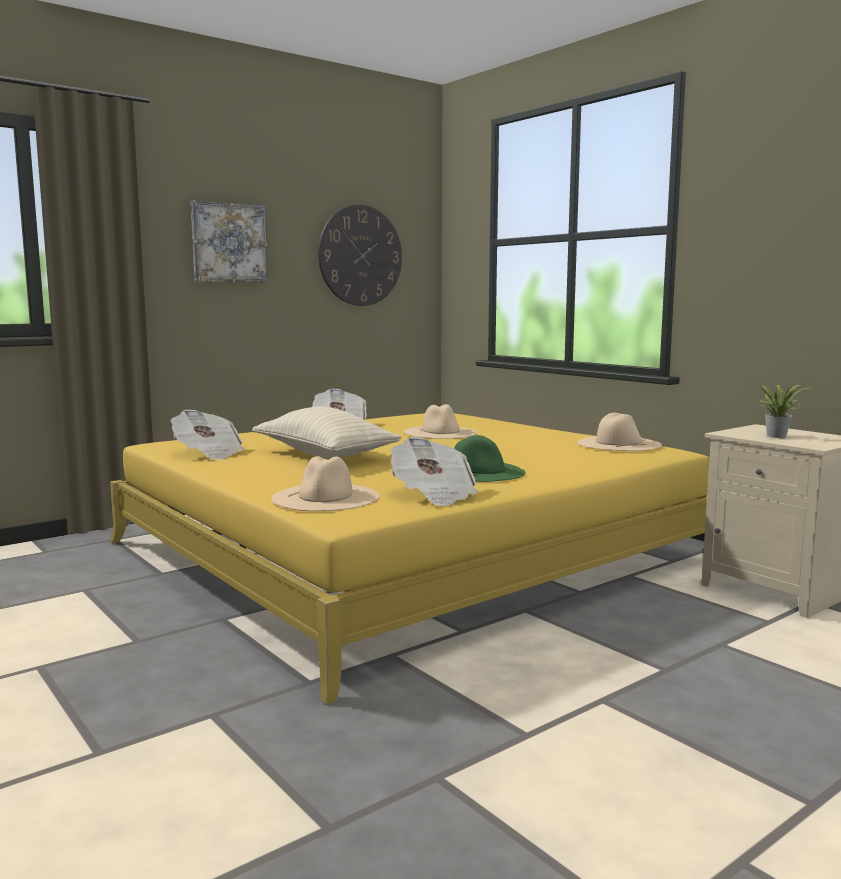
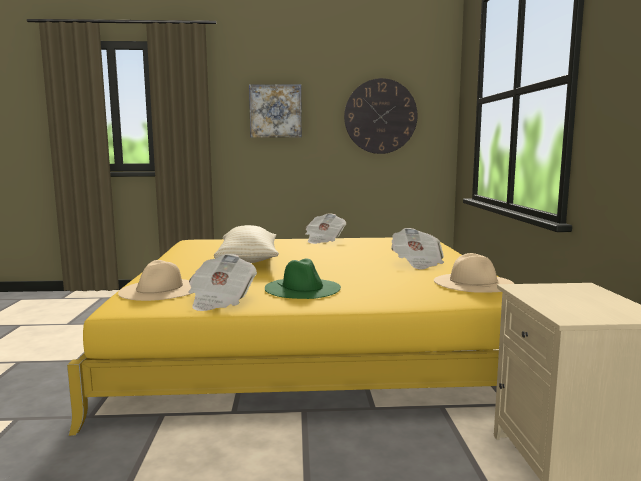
camera: 35 degrees right, 0 degrees up
(208, 454) = (197, 250): newspaper -> newspaper (417, 263)
(440, 432) = (369, 253): beige hat -> none
(777, 436) = (564, 299): potted plant -> none

